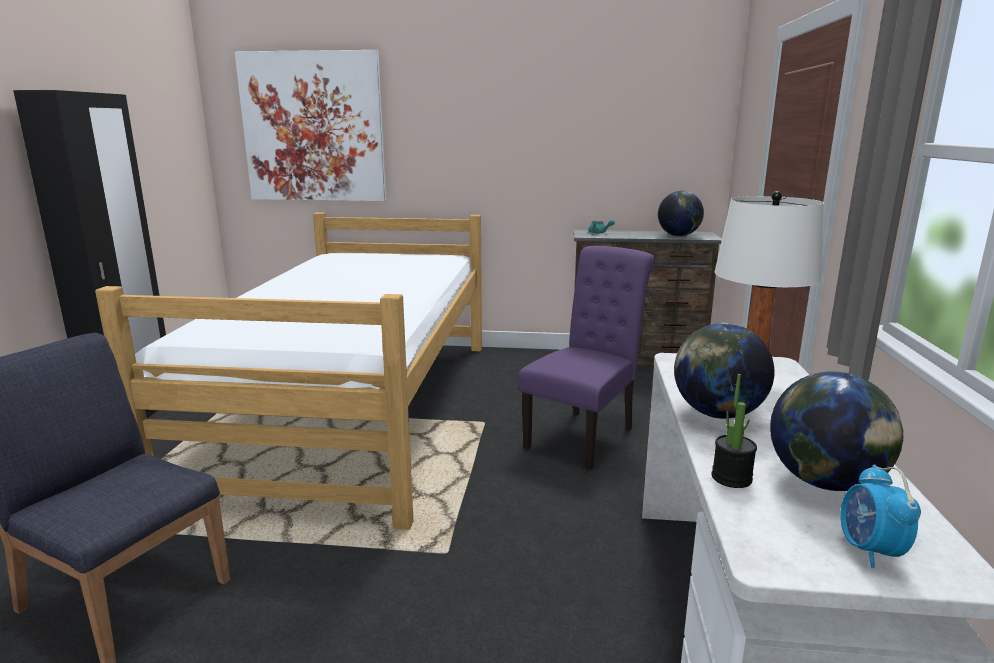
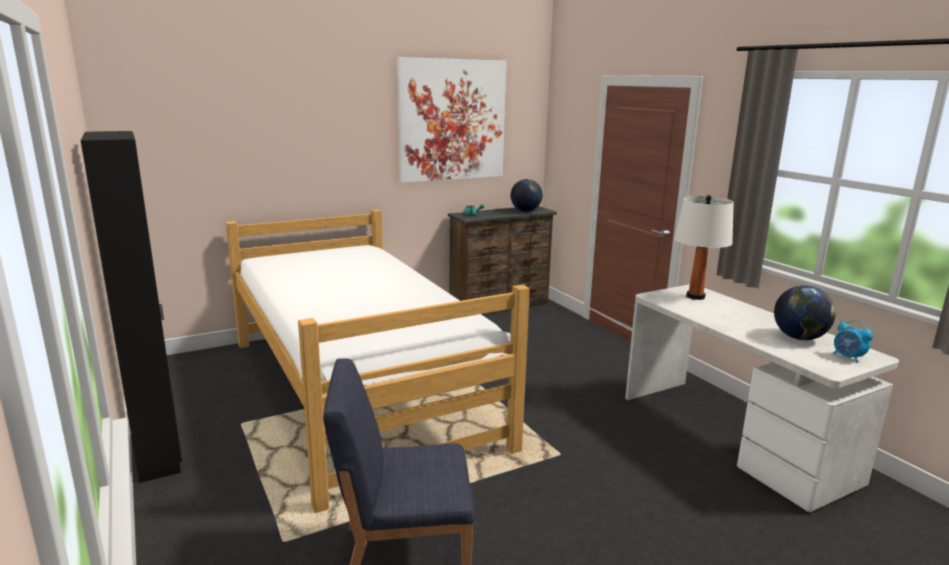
camera: 35 degrees left, 0 degrees up
(313, 127) = (218, 141): picture -> picture (452, 120)
(584, 435) = (537, 363): purple chair -> none
(717, 414) = (718, 320): globe -> none
(731, 478) = (771, 346): potted plant -> none

